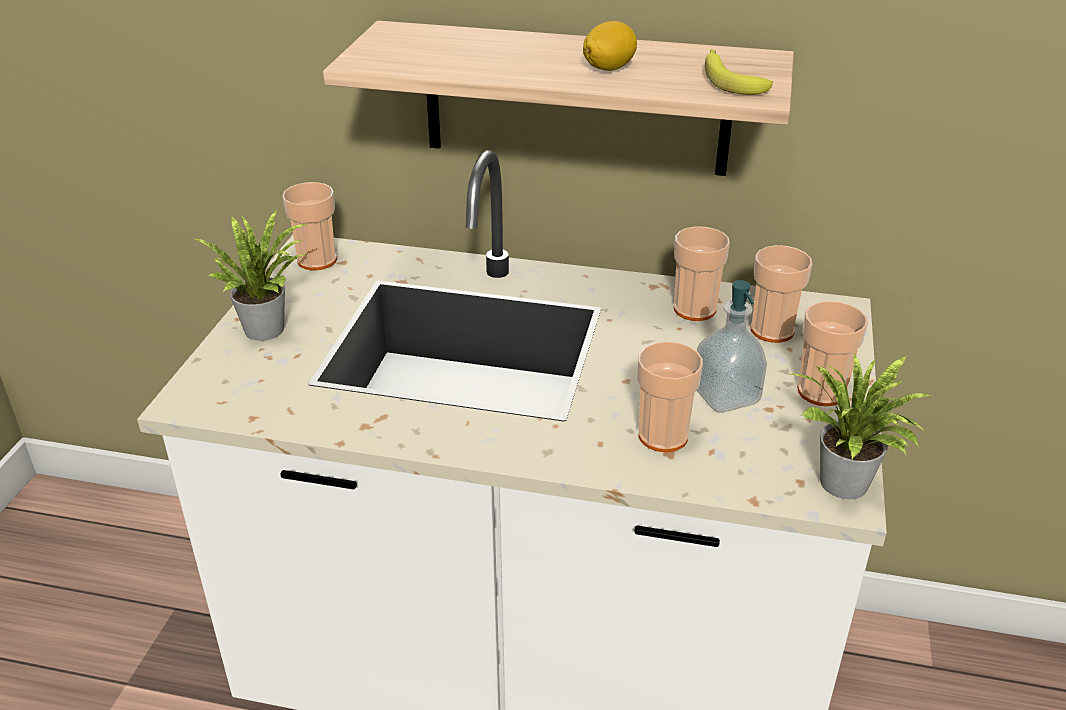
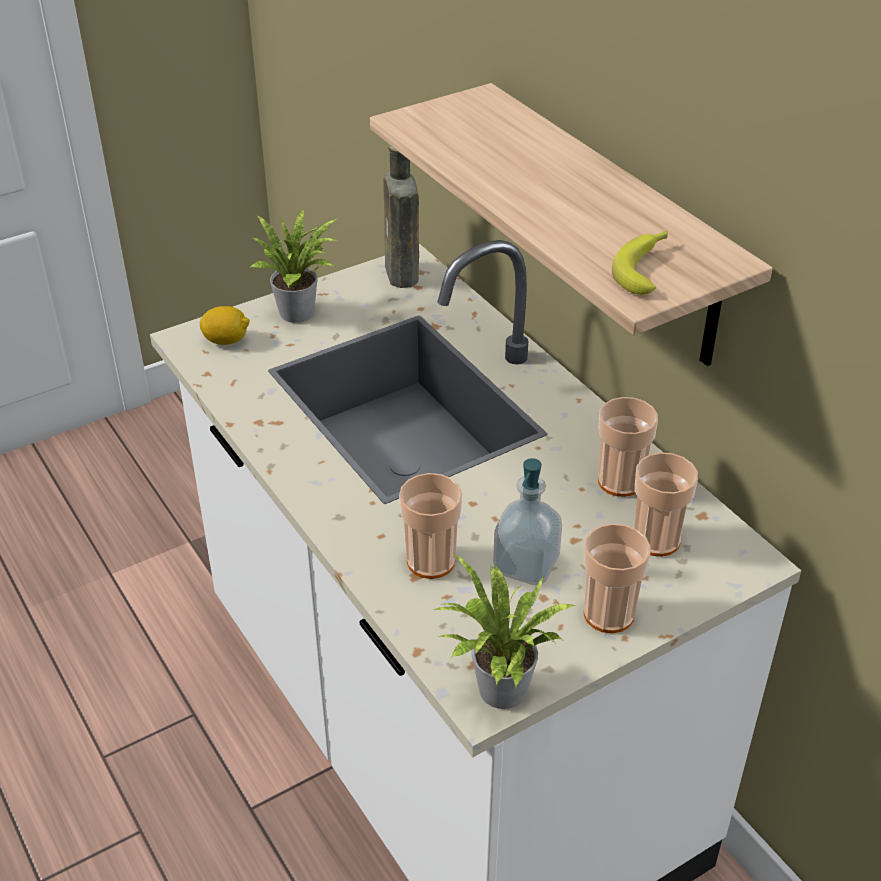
camera: 45 degrees right, 5 degrees up
(317, 260) = (402, 276): cup -> brown bottle
(609, 68) = (571, 209): lemon -> lemon (226, 340)

